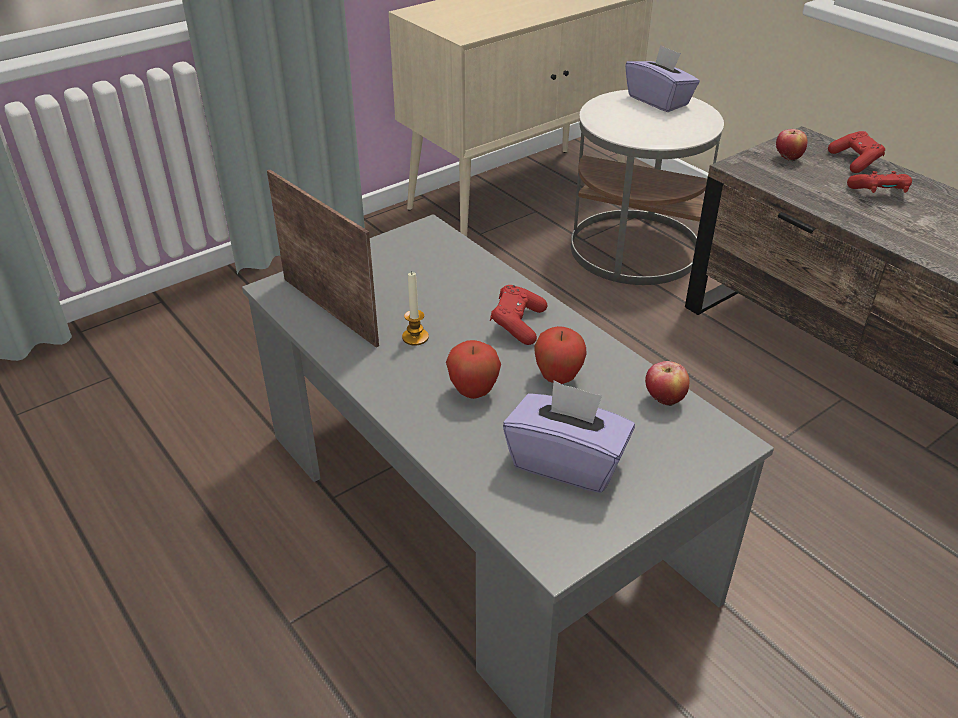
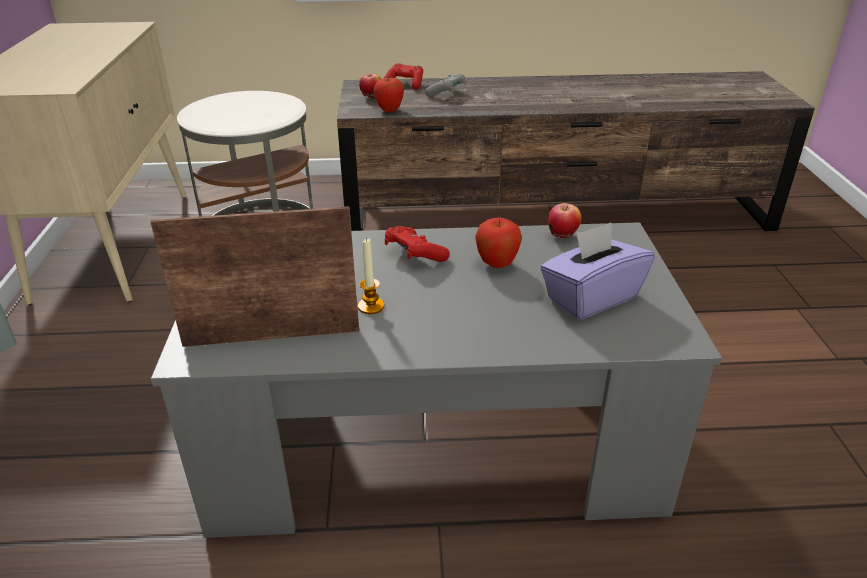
camera: 55 degrees left, 5 degrees down
(473, 392) = (473, 306): apple -> apple (389, 110)
(659, 100) = (230, 100): purple tissue box -> none
(878, 193) = (446, 93): red game controller -> grey game controller

